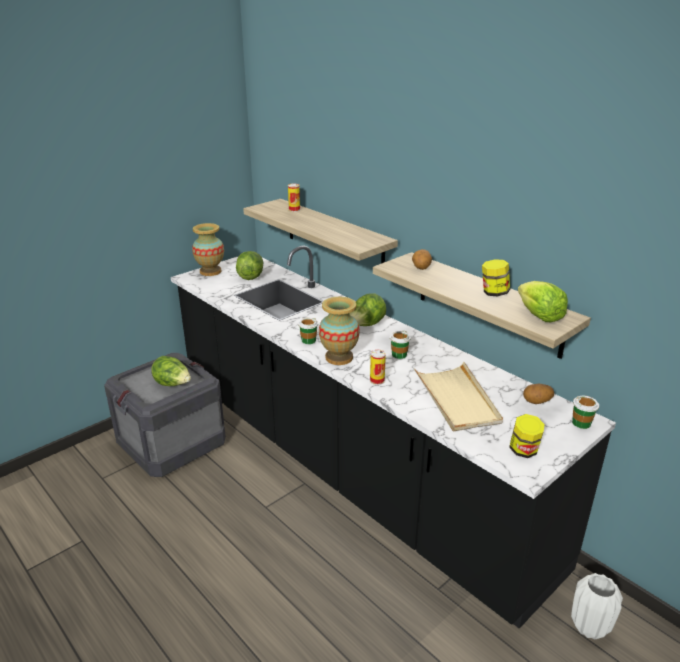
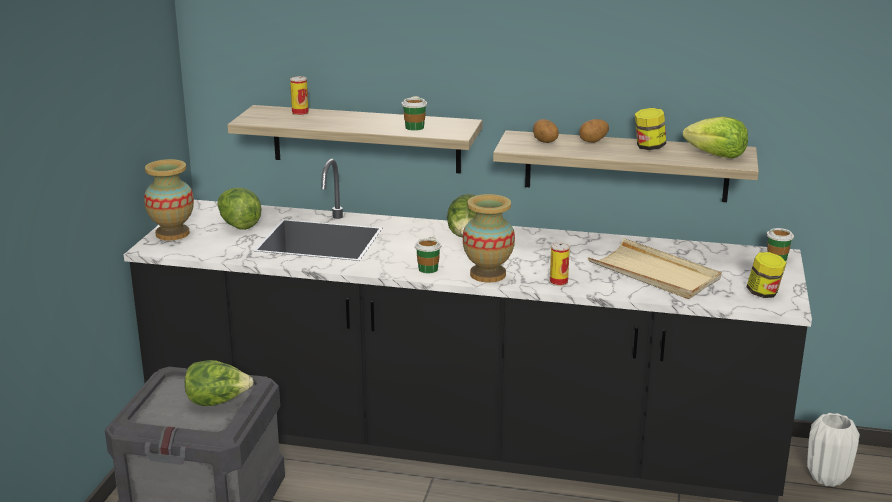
camera: 35 degrees left, 5 degrees down
(399, 355) = (544, 254): cup -> cup (414, 127)
(537, 402) = (722, 254): potato -> potato (593, 141)

